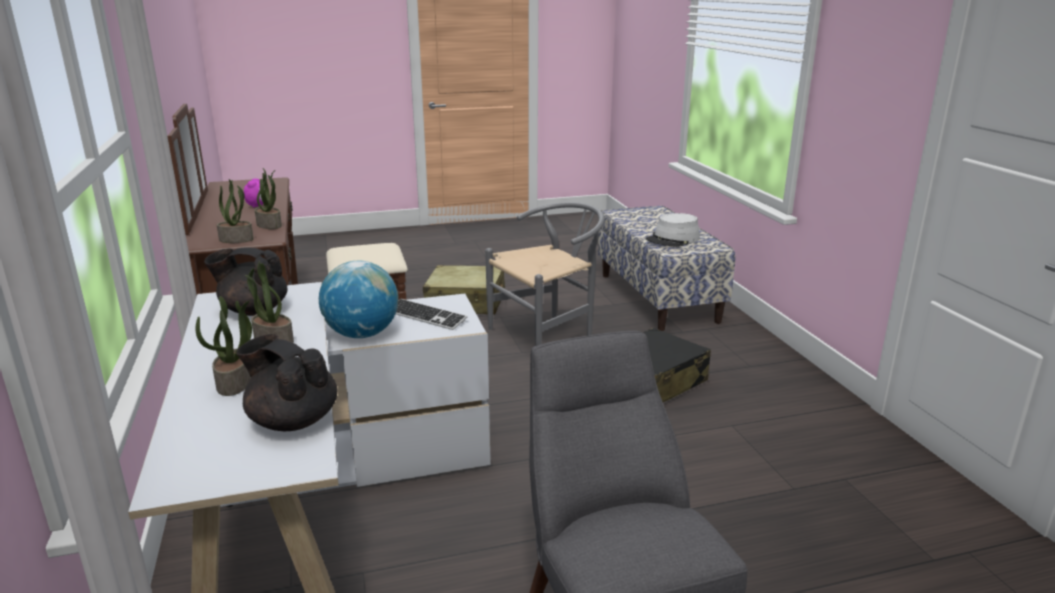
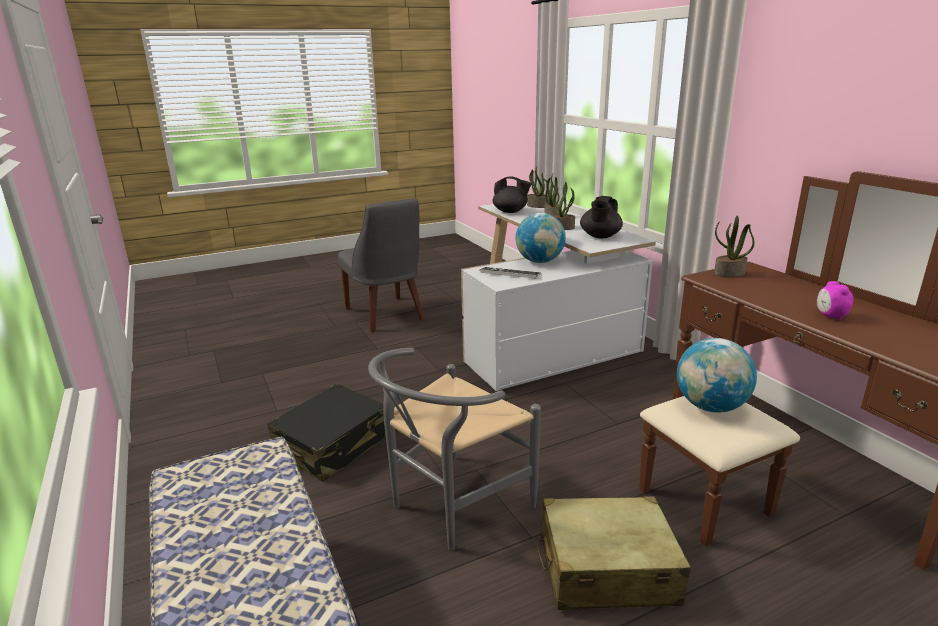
camera: 170 degrees right, 0 degrees up
(253, 310) = (600, 236): black teapot -> black teapot turned 120 degrees clockwise
(270, 225) = (740, 290): potted plant -> potted plant (536, 206)
(364, 254) = (710, 407): none -> globe
(673, 239) = (240, 489): grey hat -> none

